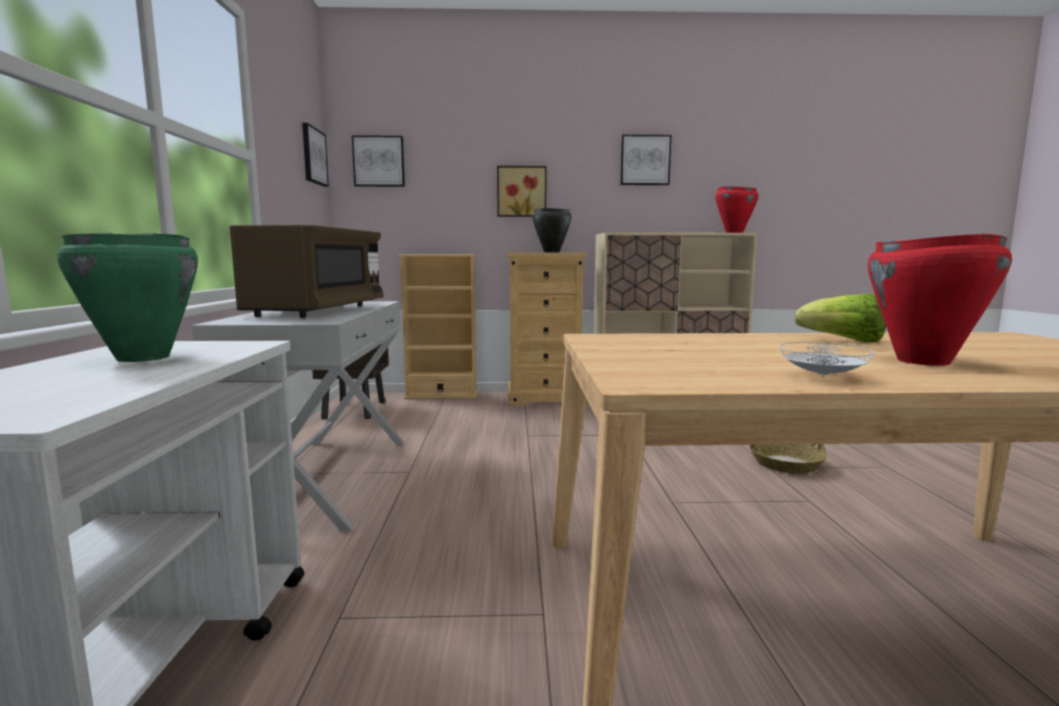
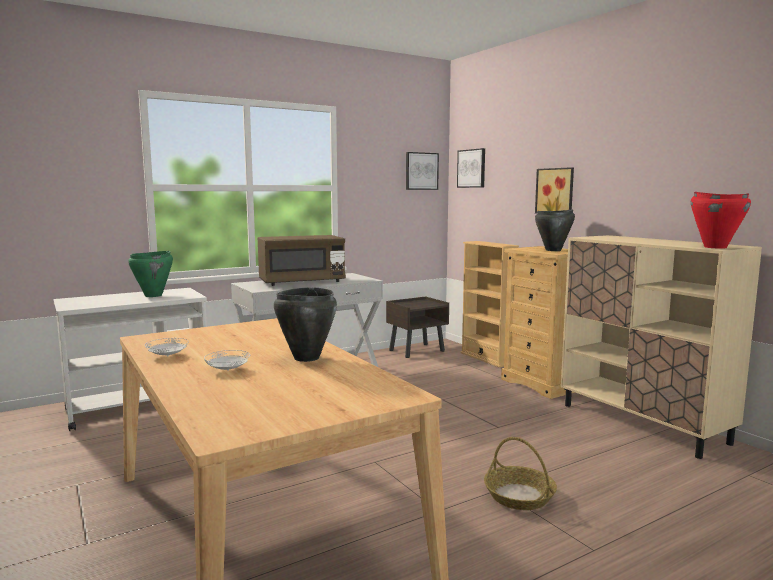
camera: 60 degrees right, 0 degrees up
(645, 160) = (664, 156): picture -> none
(843, 341) = (306, 358): lettuce -> black cooking pot
(923, 361) = (227, 370): red cooking pot -> white plate

